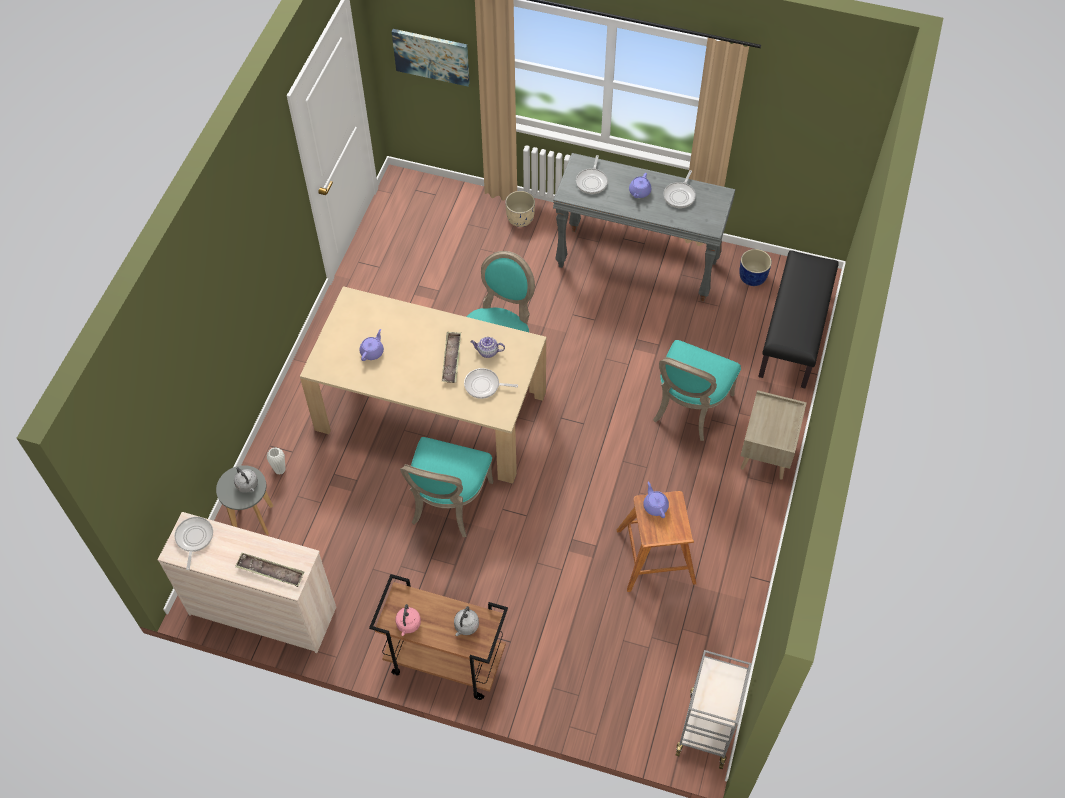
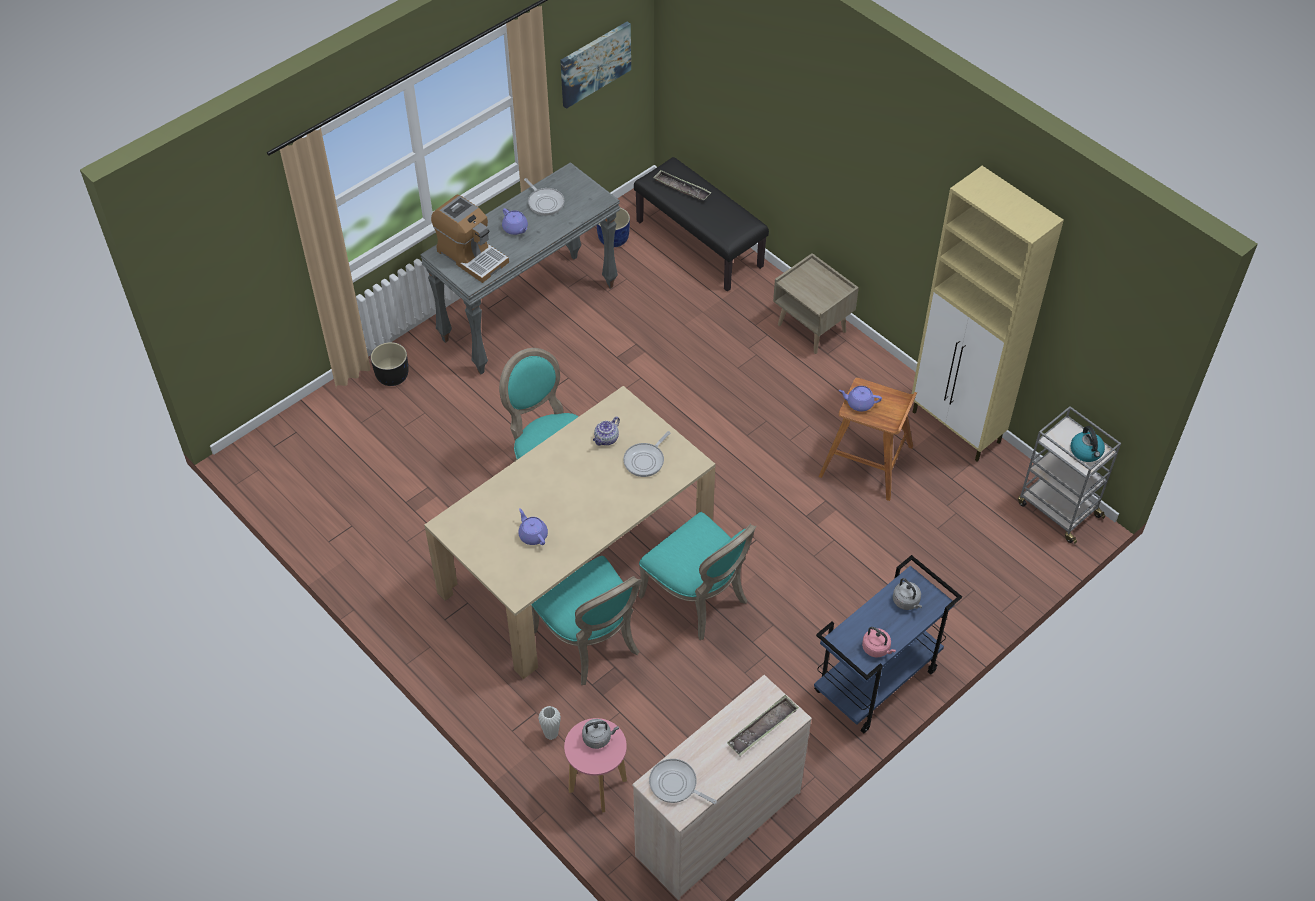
camera: 60 degrees left, 5 degrees down
(253, 519) = (597, 786): grey stool -> pink stool
(431, 56) = (237, 274): picture -> picture (595, 63)
(444, 661) = (875, 682): brown cart -> blue cart
(451, 359) = (593, 472): tray -> tray (682, 188)
(520, 218) = (392, 375): beige planter -> black planter
(592, 181) = (471, 256): frying pan -> coffee machine
(689, 408) = (724, 358): turquoise chair -> turquoise chair (591, 643)
(717, 701) = (1086, 452): none -> kettle
(739, 609) = (957, 428): none -> beige cabinet

